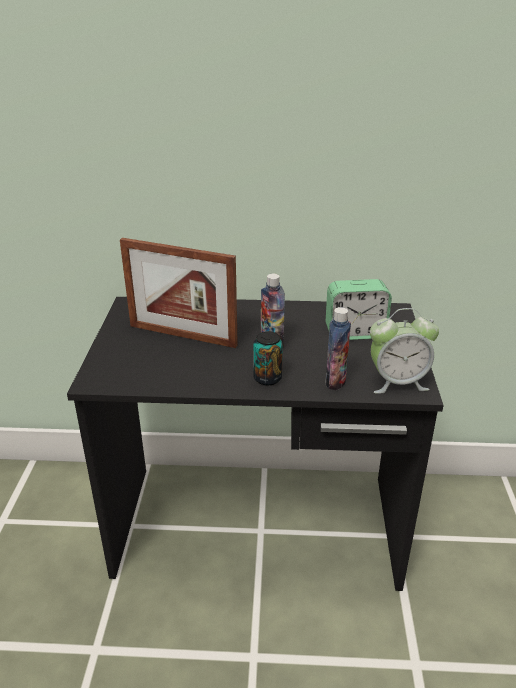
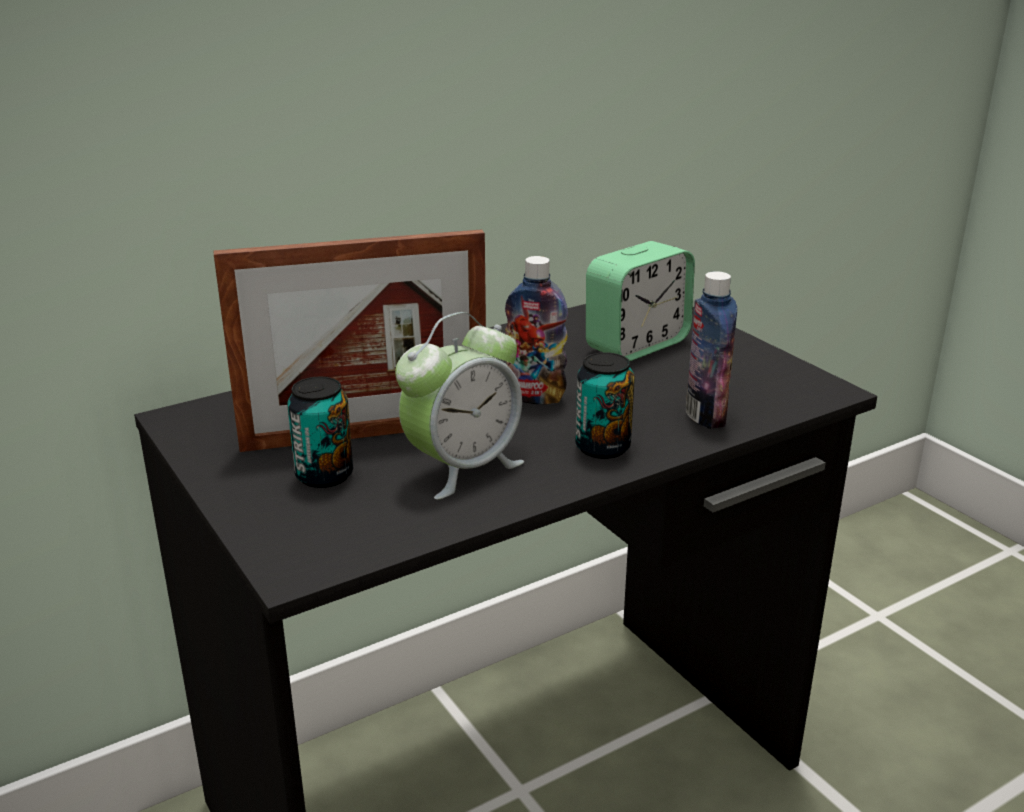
camera: 35 degrees left, 5 degrees down
(146, 348) = (324, 475): none -> can
(397, 382) = (785, 388): alarm clock -> alarm clock (462, 468)

